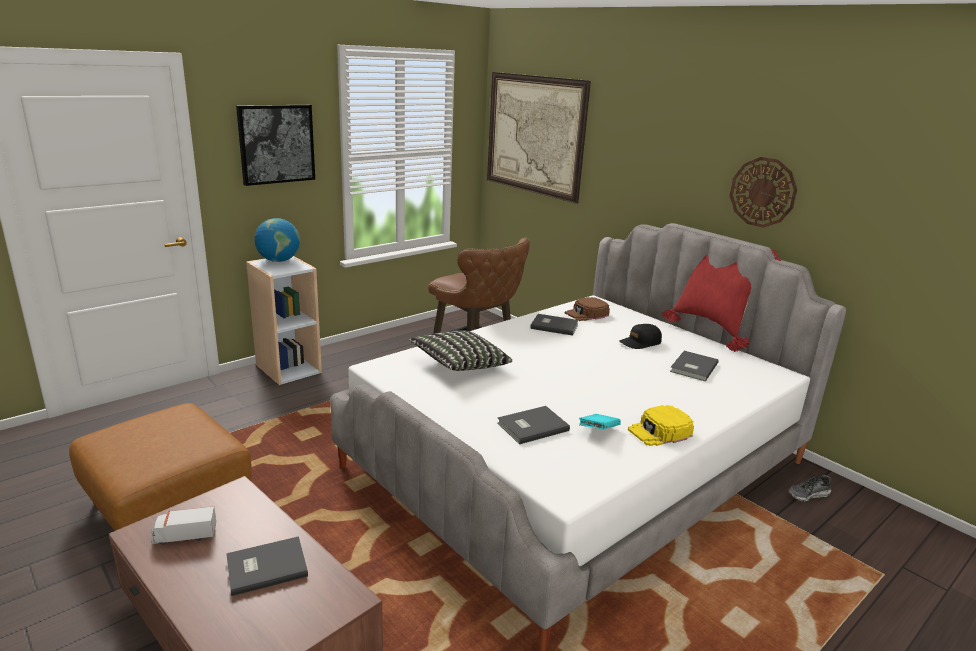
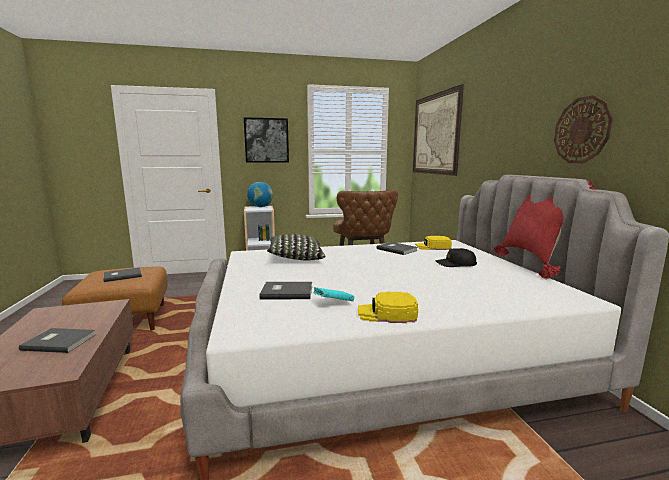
camera: 30 degrees right, 10 degrees down
(184, 536) = (56, 317): toy truck -> none
(586, 314) = (433, 247): brown cap -> yellow cap
(692, 367) = (484, 282): grey book -> grey book (122, 276)
(808, 494) = (616, 444): shoe -> none

